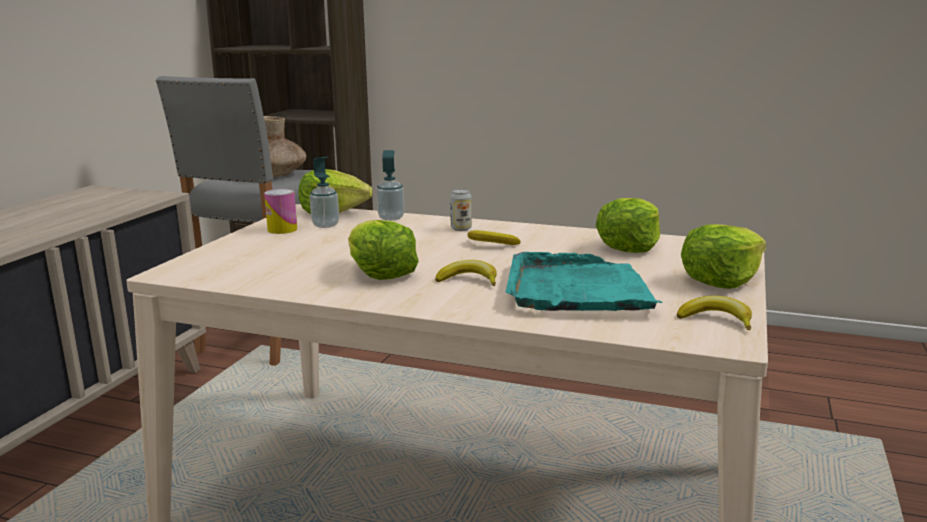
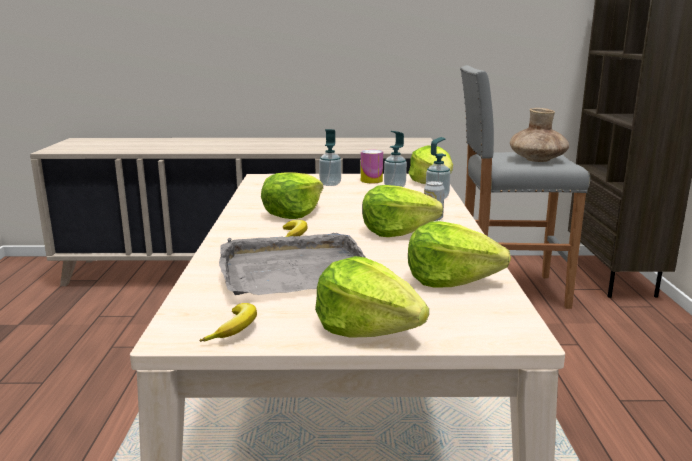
camera: 70 degrees right, 0 degrees up
(268, 246) = (330, 184): none -> soap dispenser
(491, 244) = (396, 232): banana -> lettuce
(577, 289) = (292, 270): turquoise tray -> grey tray

